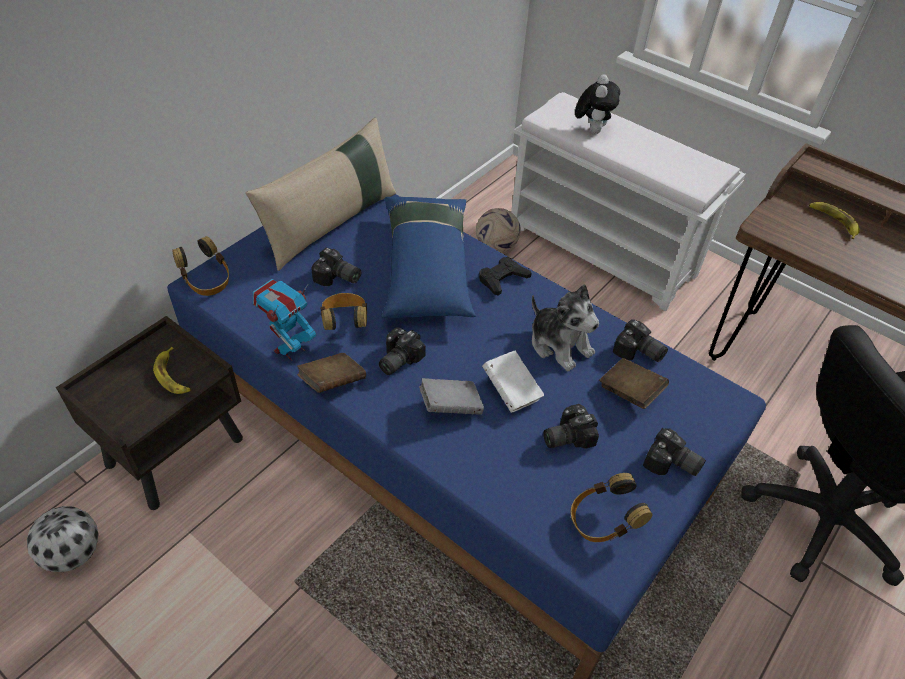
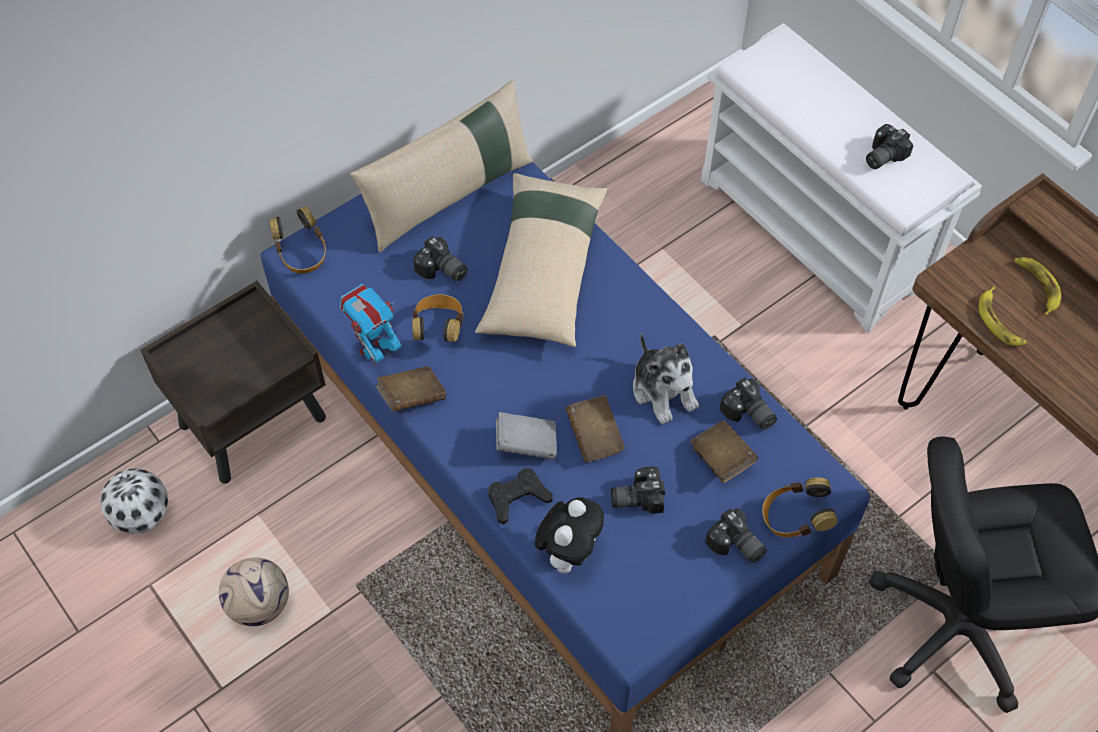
camera: 15 degrees right, 10 degrees up
(173, 375) = (256, 353): banana -> banana (999, 321)
(396, 359) = (483, 381): camera -> camera (881, 155)
(426, 267) = (543, 269): blue pillow -> beige pillow
(495, 247) = (676, 208): football -> football (258, 605)
(502, 279) = (625, 298): black game controller -> black game controller (518, 498)
(511, 391) = (594, 437): white book -> brown book
(592, 129) = (802, 94): plush toy -> plush toy (568, 552)
(602, 521) = (643, 591): headphones -> headphones (794, 519)

